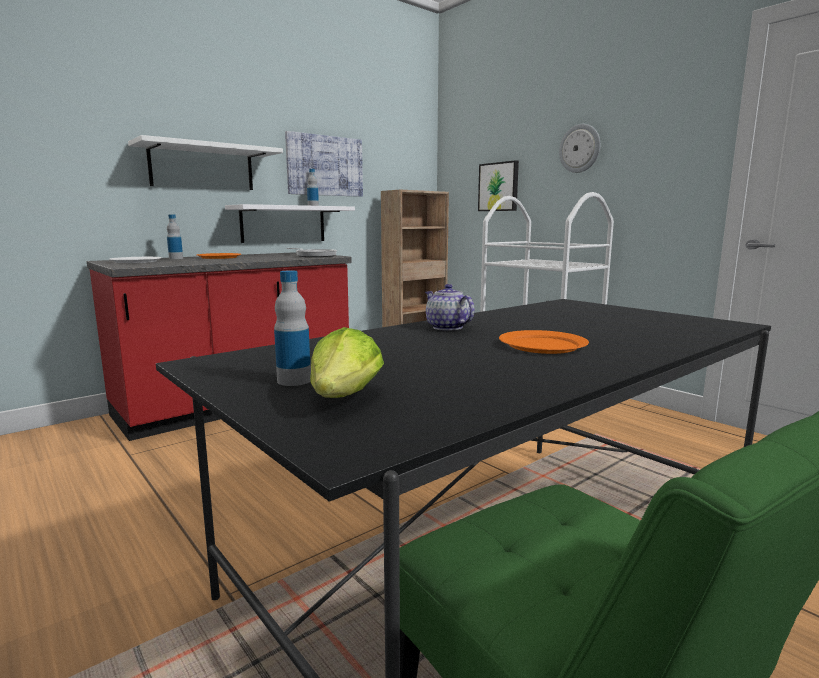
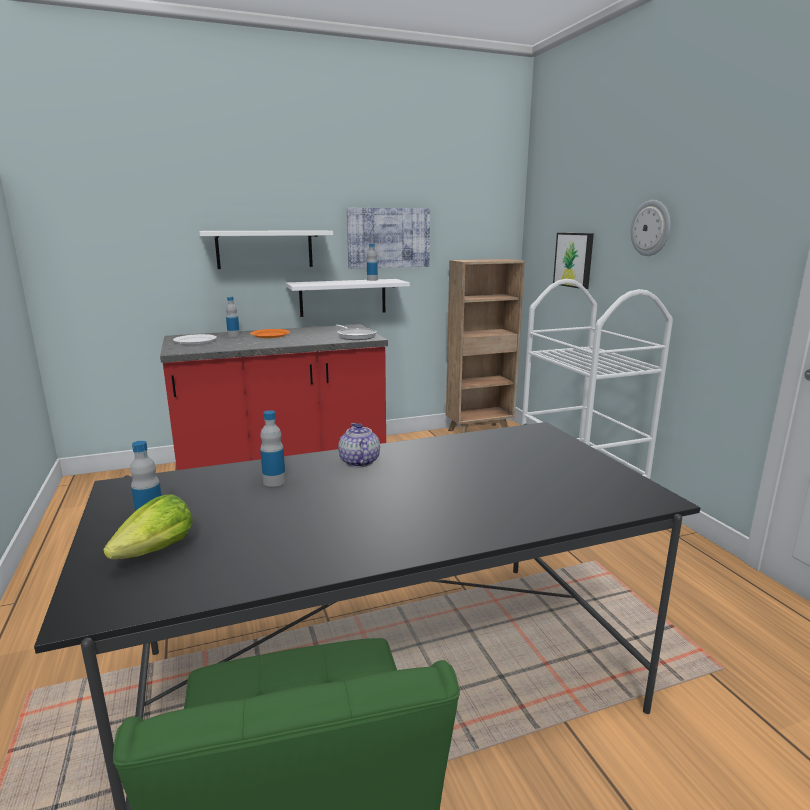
camera: 20 degrees right, 5 degrees up
(385, 344) = (274, 481): none -> bottle
(543, 345) = (401, 505): orange plate -> none

